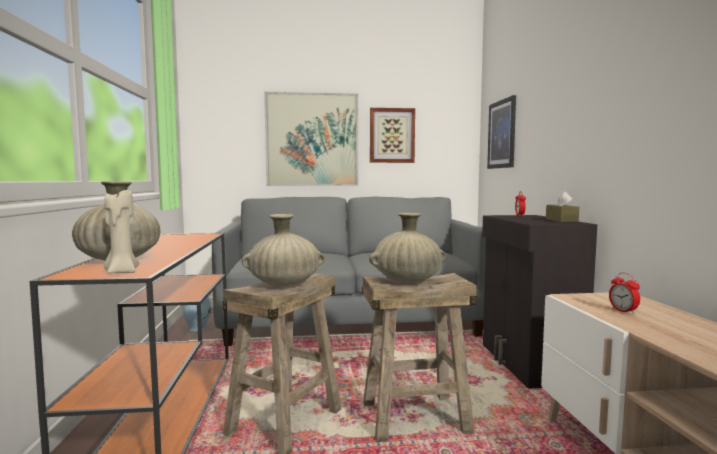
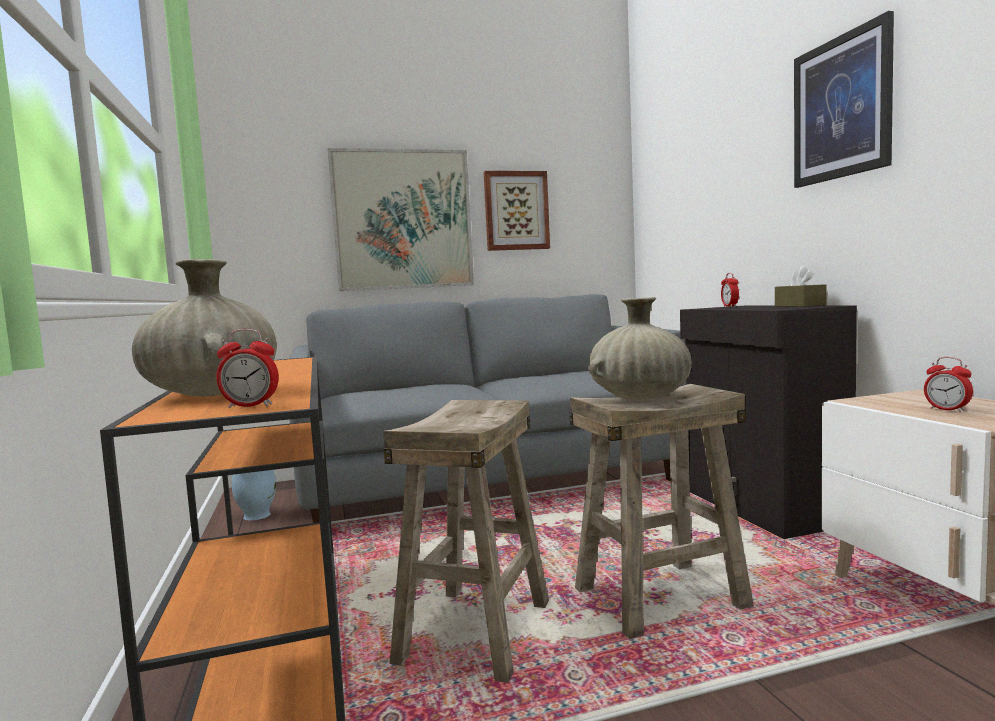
camera: 10 degrees left, 0 degrees up
(121, 272) = (250, 406): beige candle -> alarm clock
(284, 284) = (466, 417): beige vase -> none
(502, 134) = (674, 202): picture -> picture (841, 108)

